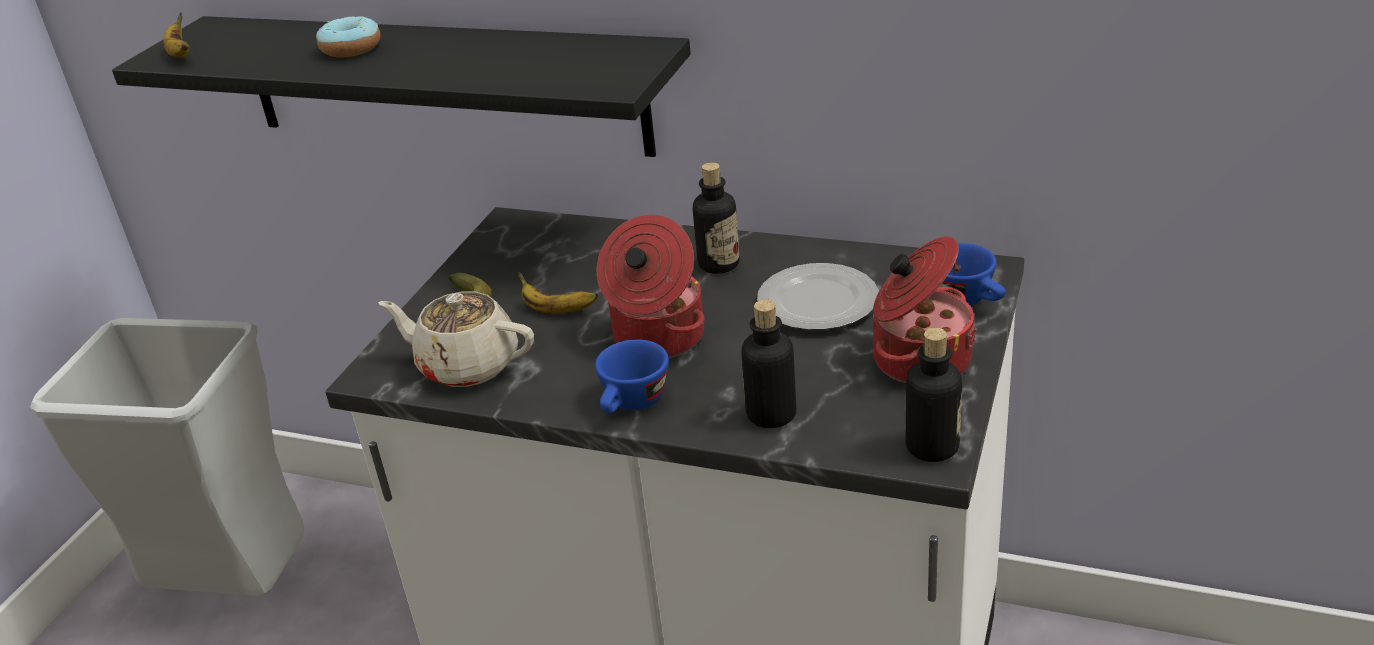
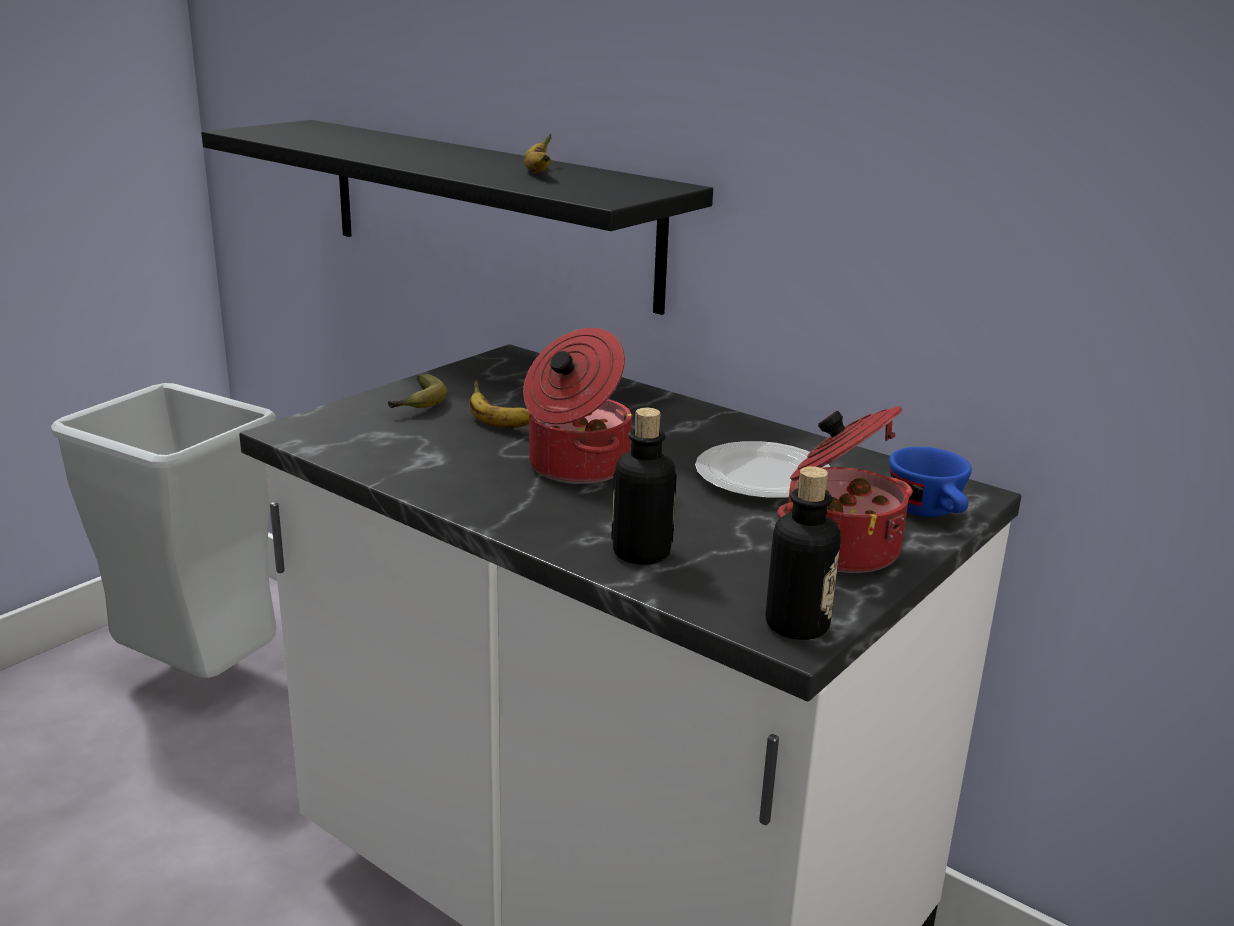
camera: 15 degrees right, 10 degrees down
(180, 54) = (263, 132): banana -> banana (538, 172)
(351, 48) = (403, 149): donut -> none
(467, 365) = (379, 444): beige teapot -> none
(632, 404) = (507, 510): blue cup -> none
(719, 264) = (685, 427): bottle -> none

